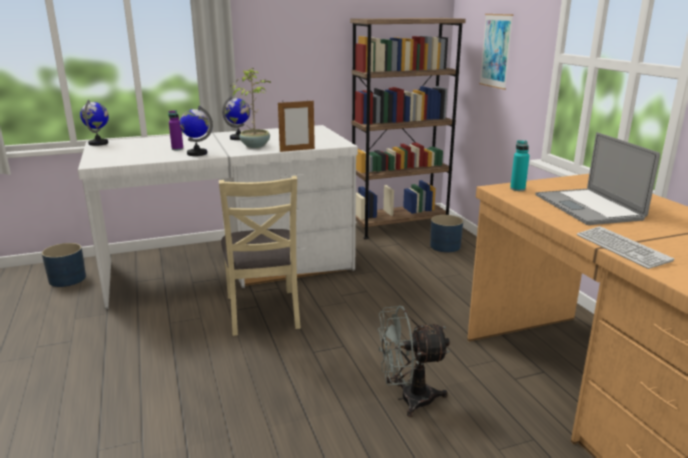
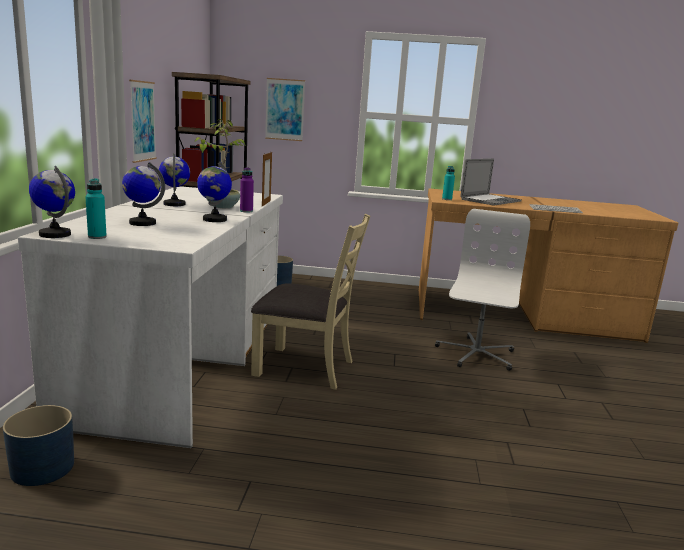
camera: 65 degrees left, 5 degrees down
(101, 149) = (97, 237): none -> turquoise bottle
(156, 146) = (142, 223): none -> globe
(177, 149) = (176, 220): purple bottle -> purple bottle (246, 211)
(295, 66) = (142, 121): none -> picture
(408, 399) = (475, 354): grey fan -> white office chair
(587, 207) = (490, 200): laptop -> laptop turned 60 degrees counterclockwise

